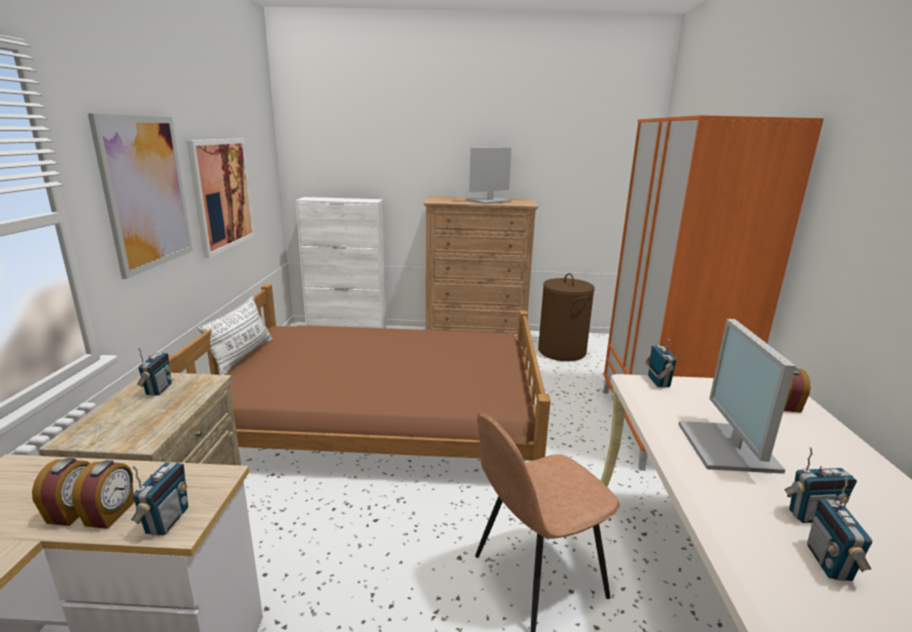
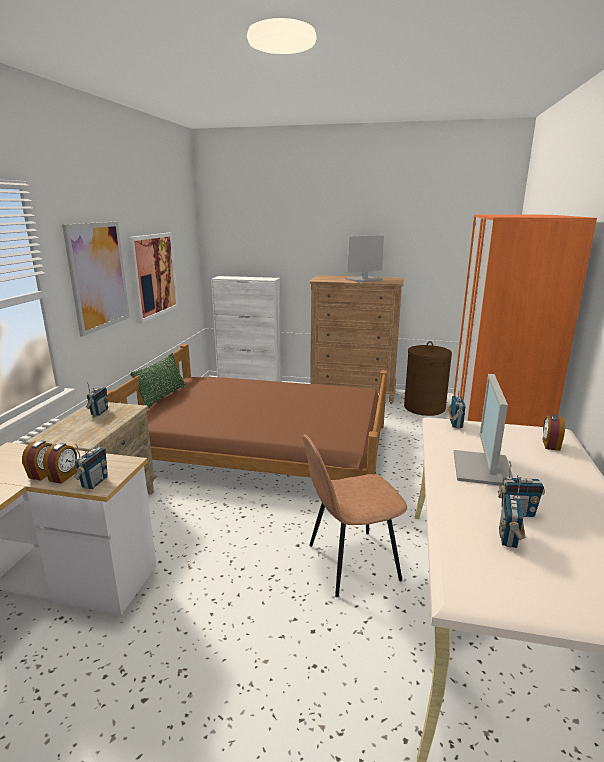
camera: 10 degrees right, 0 degrees up
(242, 356) = (162, 397): white pillow -> green pillow

